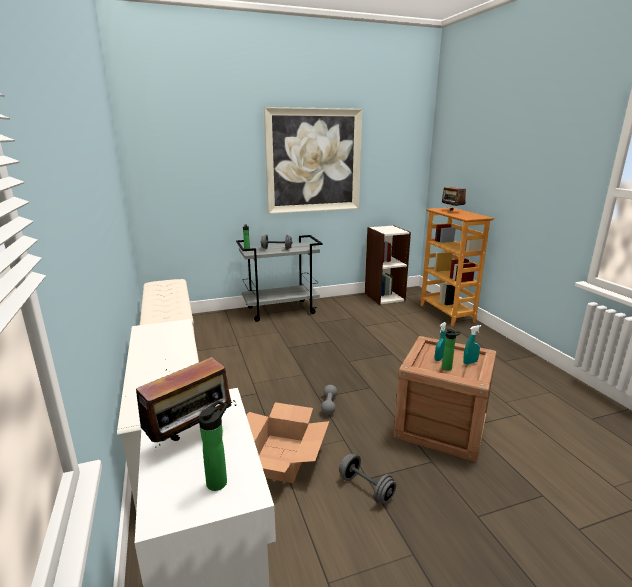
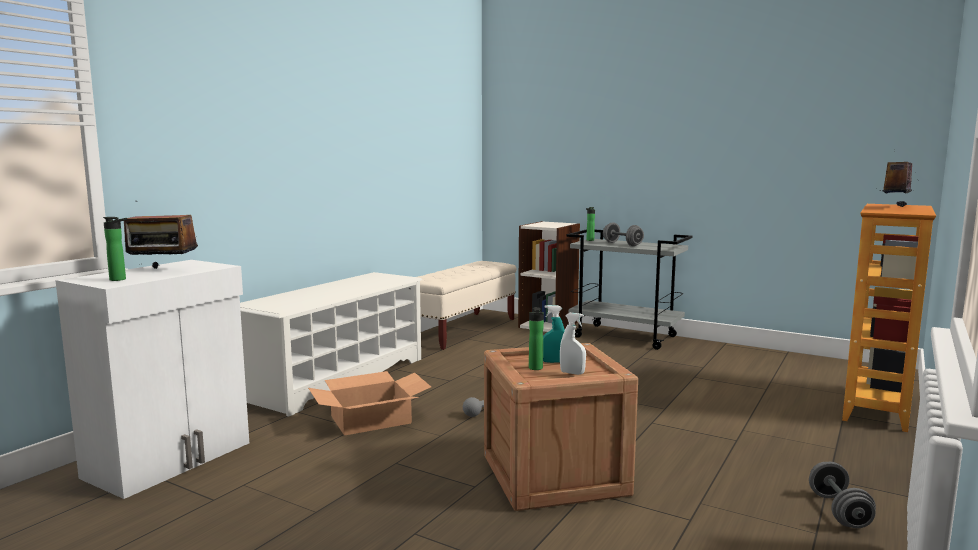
camera: 50 degrees right, 10 degrees down
(313, 161) = (707, 126): picture -> none
(366, 488) = (380, 466): grey dumbbell -> grey dumbbell (838, 511)
(384, 296) = (811, 363): bookcase -> bookcase (548, 325)
(470, 362) = (572, 373): turquoise spray bottle -> white spray bottle

